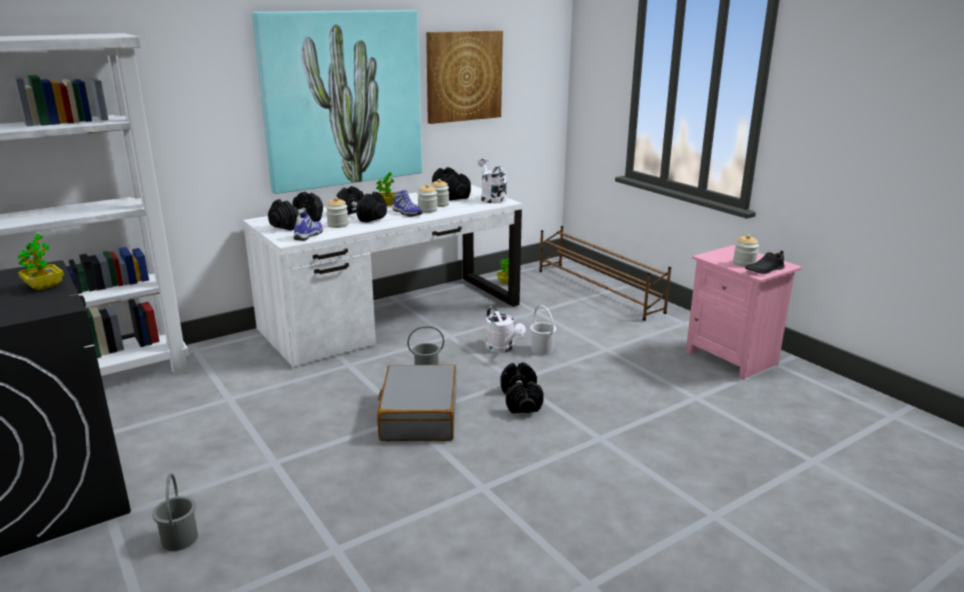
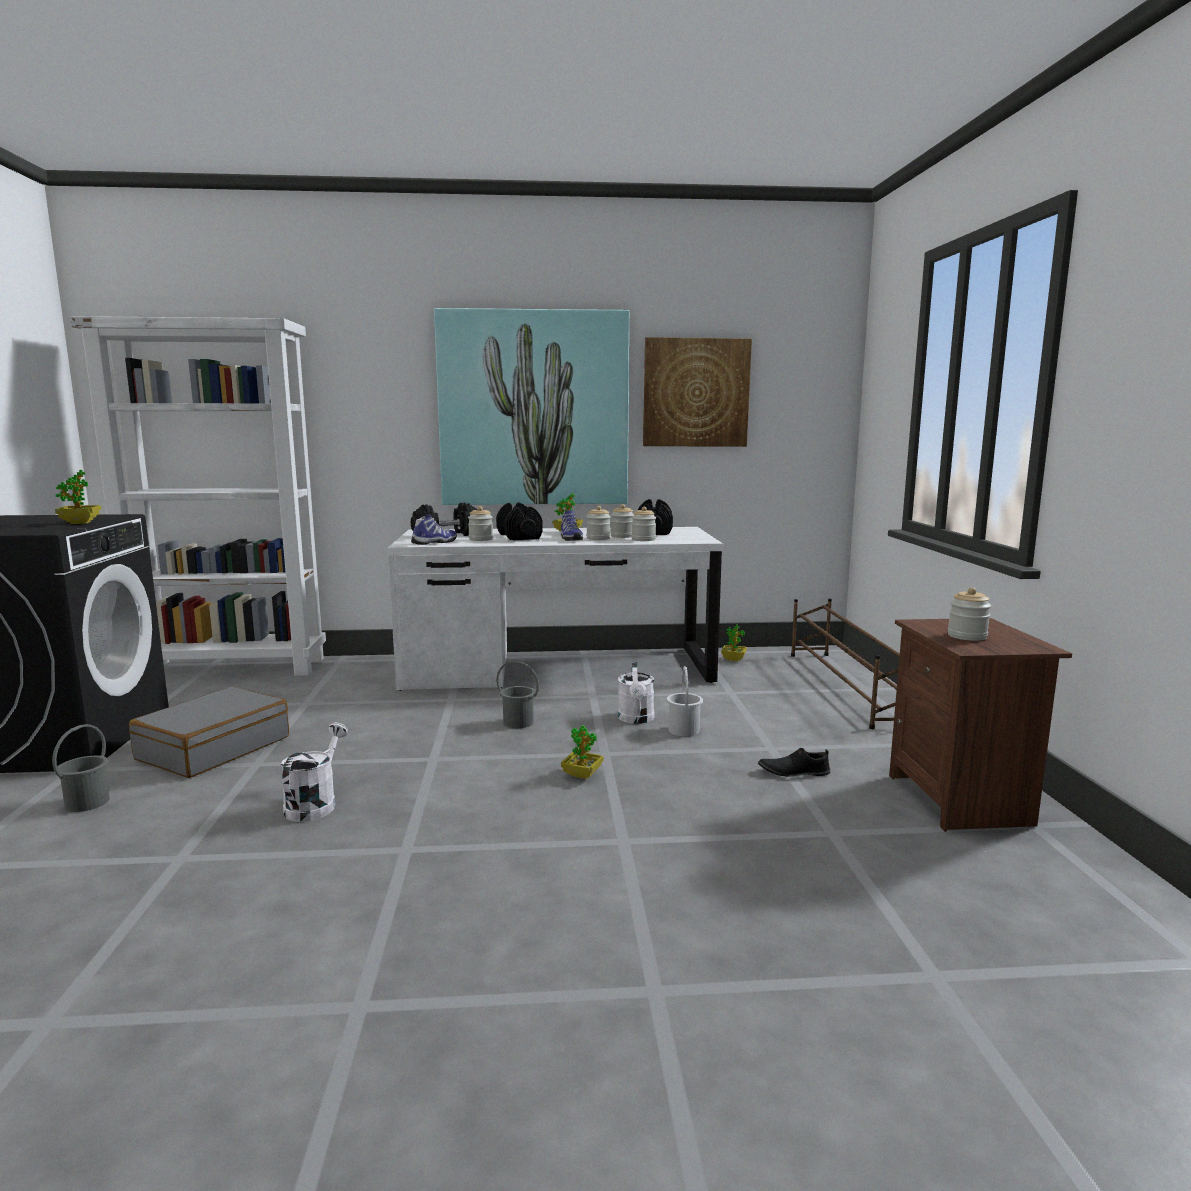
camera: 30 degrees right, 10 degrees down
(418, 416) = (448, 760): grey suitcase -> grey suitcase (213, 748)
(462, 207) = (643, 539): none -> jar
(491, 198) = (694, 537): white watering can -> white watering can (315, 804)
(521, 400) = (582, 774): black dumbbell -> potted plant
(732, 358) = (961, 800): pink nightstand -> brown nightstand
(764, 270) = (989, 647): black shoe -> black shoe (793, 772)

